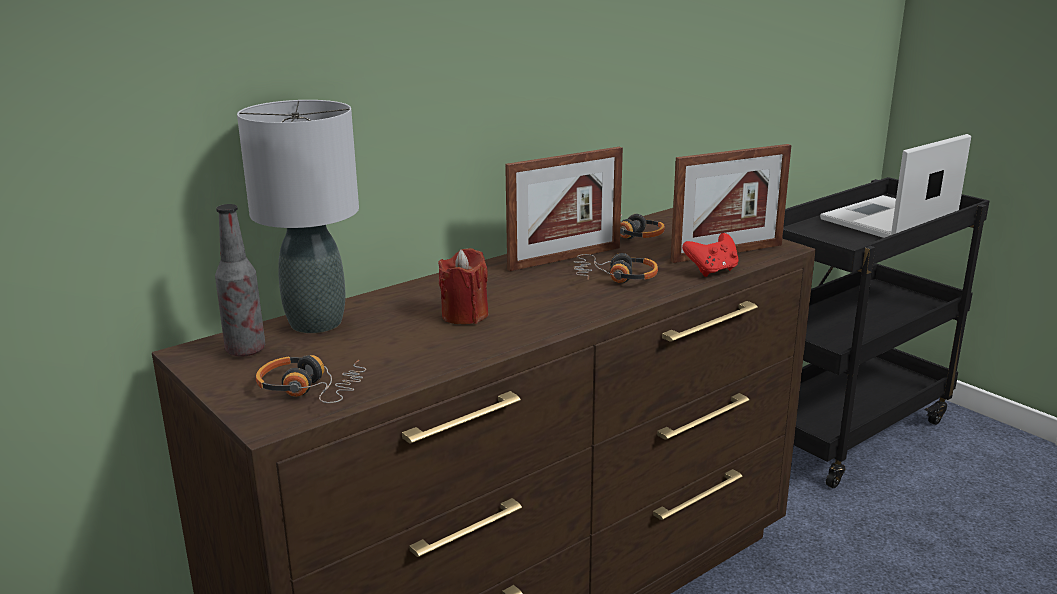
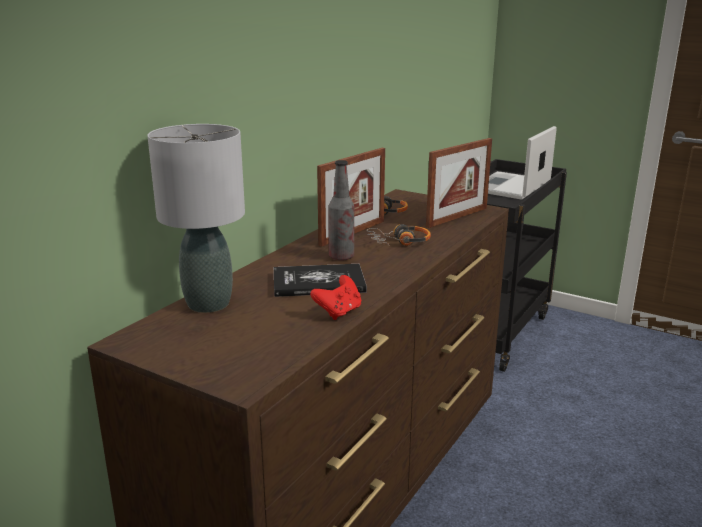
camera: 20 degrees left, 0 degrees up
(245, 350) = (170, 333): bottle -> bottle (341, 257)
(311, 389) = (252, 354): headphones -> none
(465, 315) = (318, 282): red candle -> book
(712, 271) = (459, 230): red game controller -> red game controller (339, 312)

